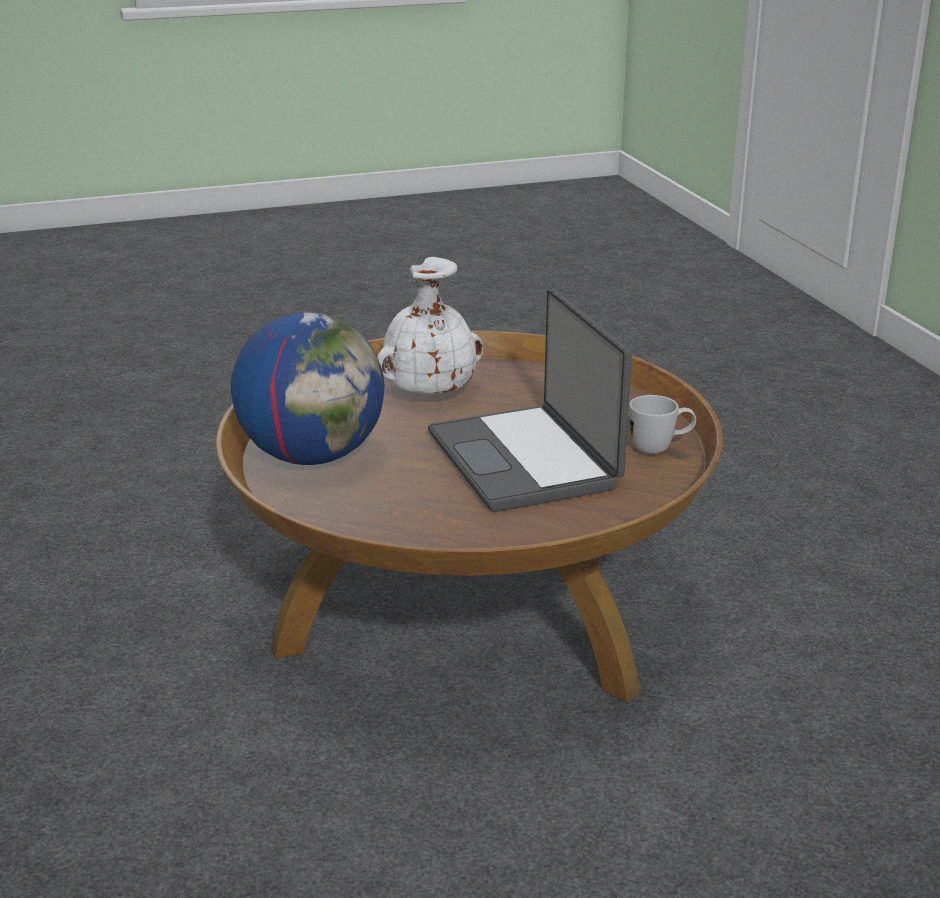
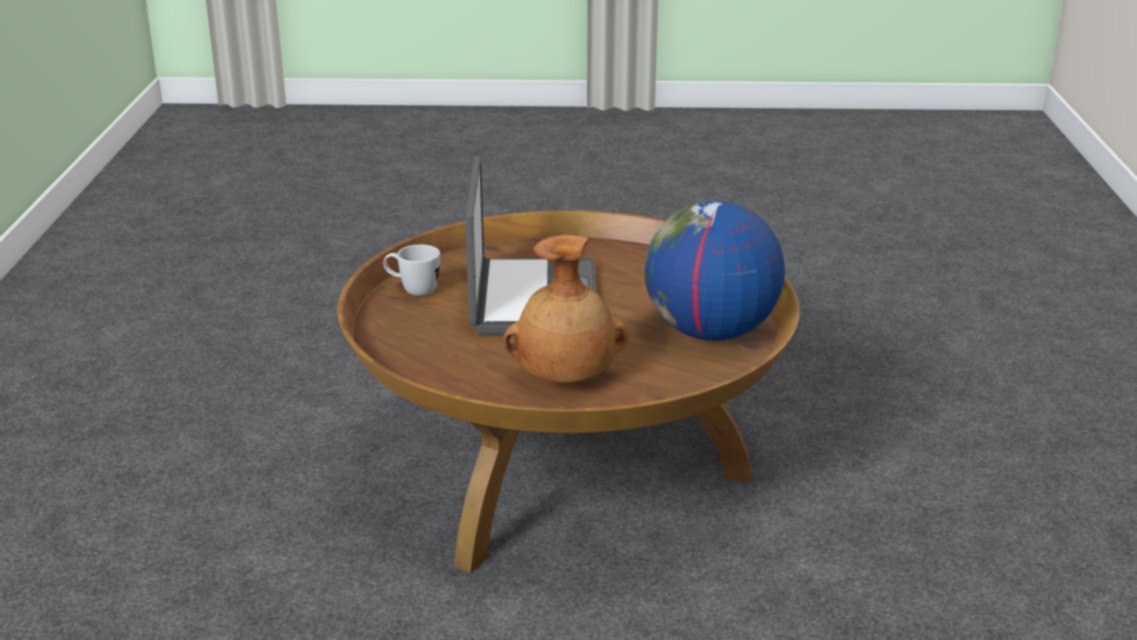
camera: 160 degrees left, 0 degrees up
(429, 393) = (566, 379): white vase -> brown vase

